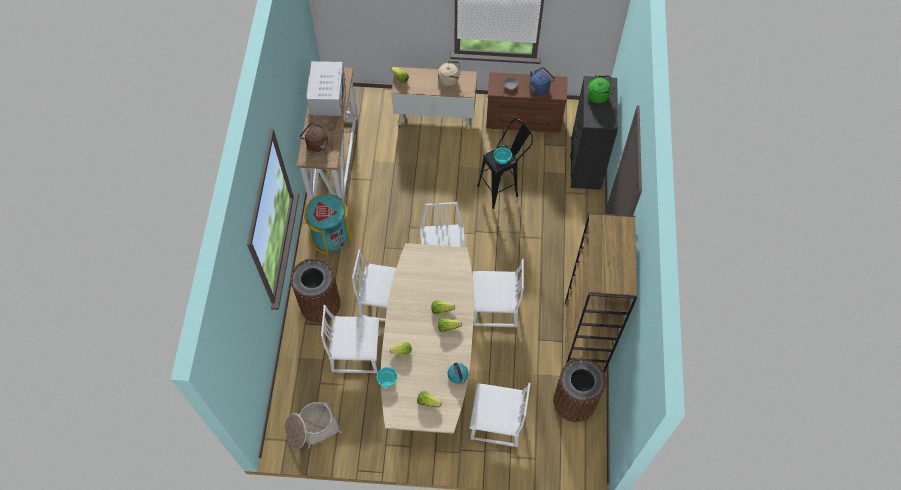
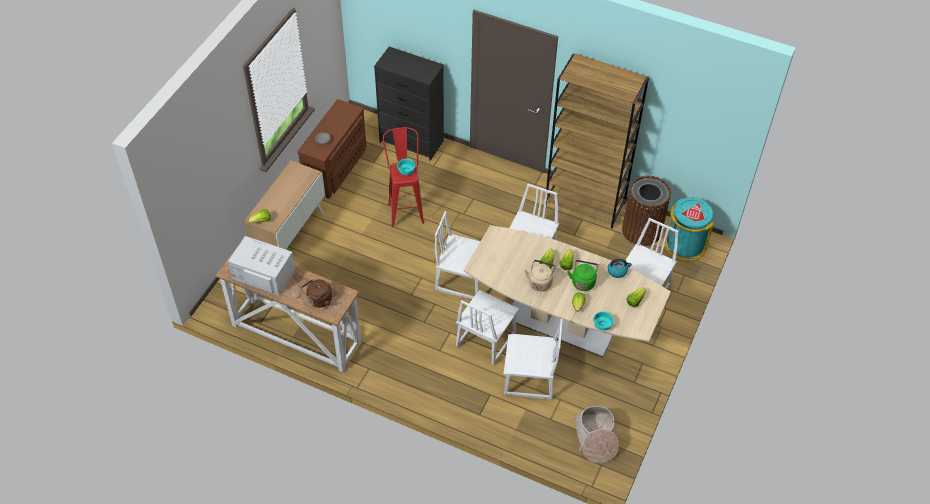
camera: 70 degrees left, 10 degrees down
(320, 304) = (463, 395): brown trash can -> none
(331, 236) = (387, 363): turquoise trash can -> turquoise trash can (684, 245)
(356, 352) = (529, 379): white chair -> white chair turned 105 degrees counterclockwise
(449, 80) = (288, 183): beige kettle -> beige kettle (540, 282)
(503, 188) = (405, 208): black stool -> red stool
(540, 87) = (338, 121): blue kettle -> none
(599, 95) = (401, 64): green kettle -> green kettle (583, 282)

